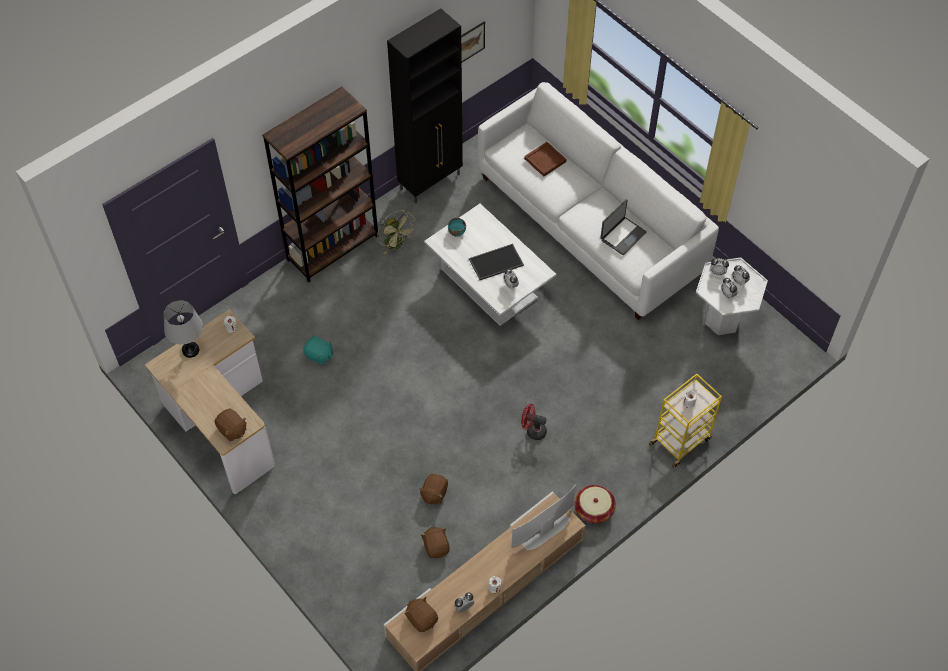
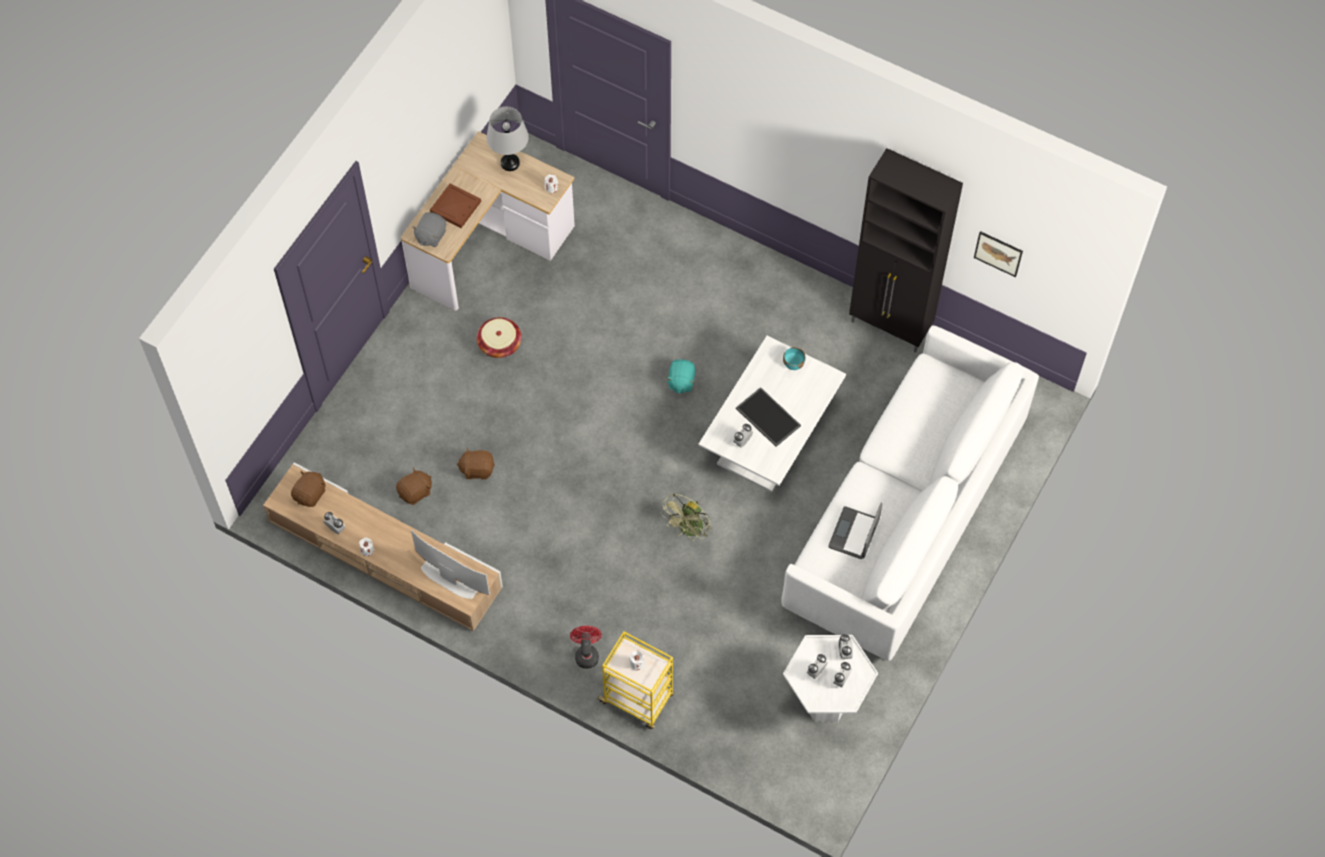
camera: 70 degrees right, 5 degrees up
(232, 430) = (430, 236): brown plush toy -> grey plush toy
(319, 355) = (604, 301): turquoise plush toy -> turquoise plush toy (681, 381)
(333, 247) = (751, 262): brown bookcase -> none
(397, 245) = (783, 323): green fan -> green fan (689, 530)
(533, 430) = (591, 541): red fan -> red fan (586, 653)
(545, 159) = (931, 417): brown tray -> brown tray (456, 206)
(594, 509) = (515, 632): basket -> basket (500, 344)
(622, 236) = (854, 534): laptop -> laptop turned 90 degrees clockwise

